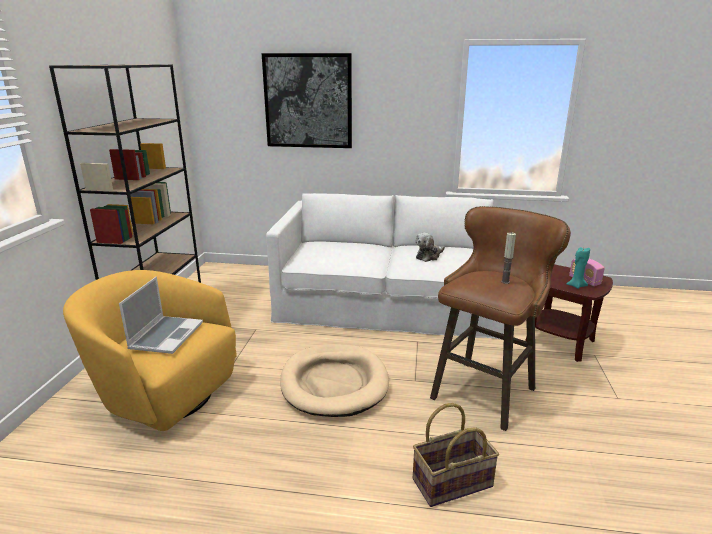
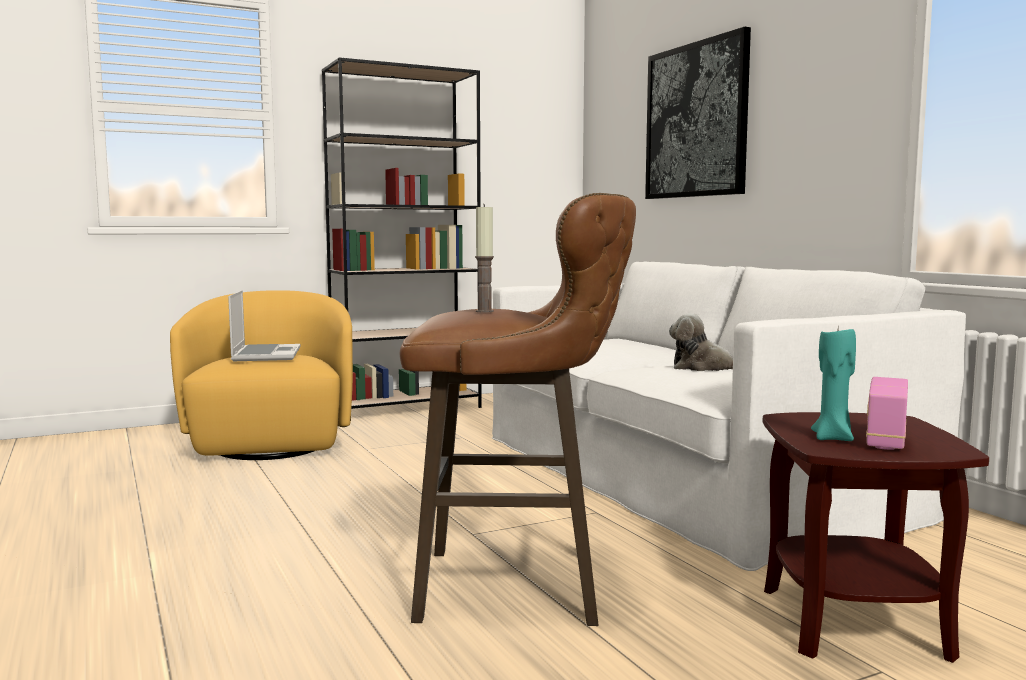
camera: 55 degrees right, 15 degrees down
(166, 335) = (265, 355): laptop -> laptop turned 75 degrees counterclockwise
(334, 383) = (394, 495): beige dog bed -> none
(452, 481) = (229, 607): basket -> none

